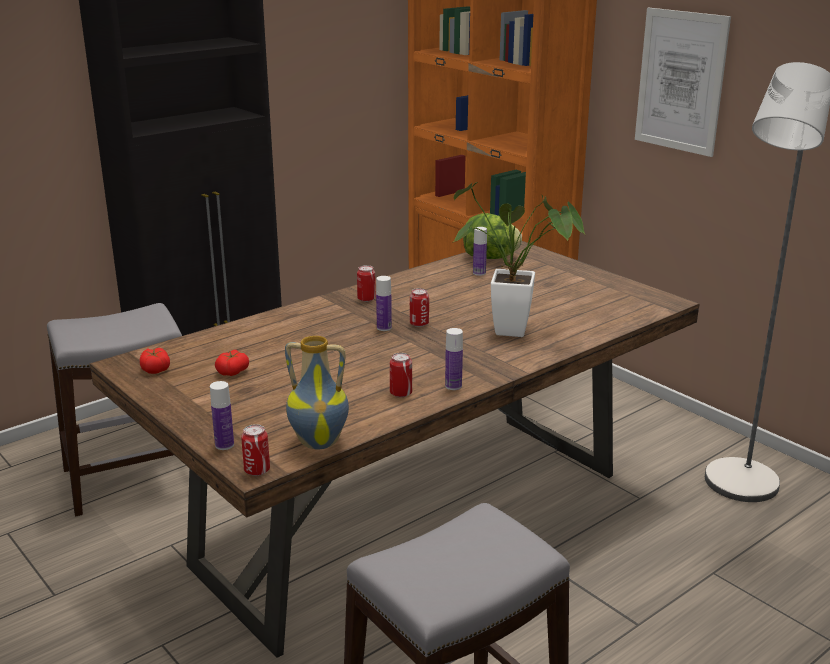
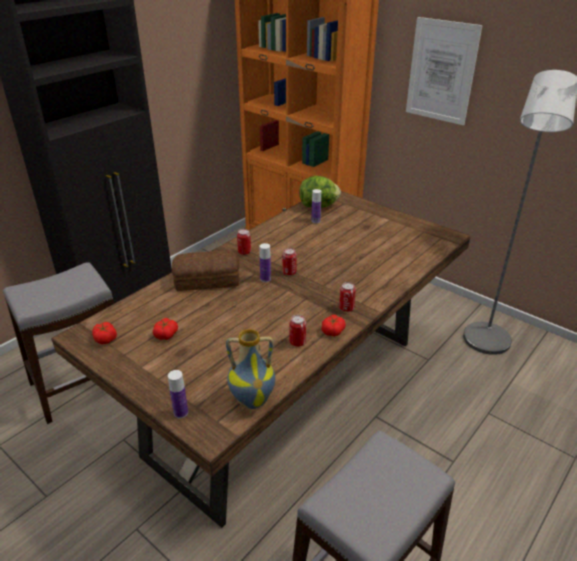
camera: 10 degrees left, 10 degrees up
(257, 470) = (213, 436): can -> can (346, 308)
(306, 323) = (208, 280): none -> bread
(453, 386) = (332, 331): bottle -> tomato
(520, 332) = (361, 273): potted plant -> none

